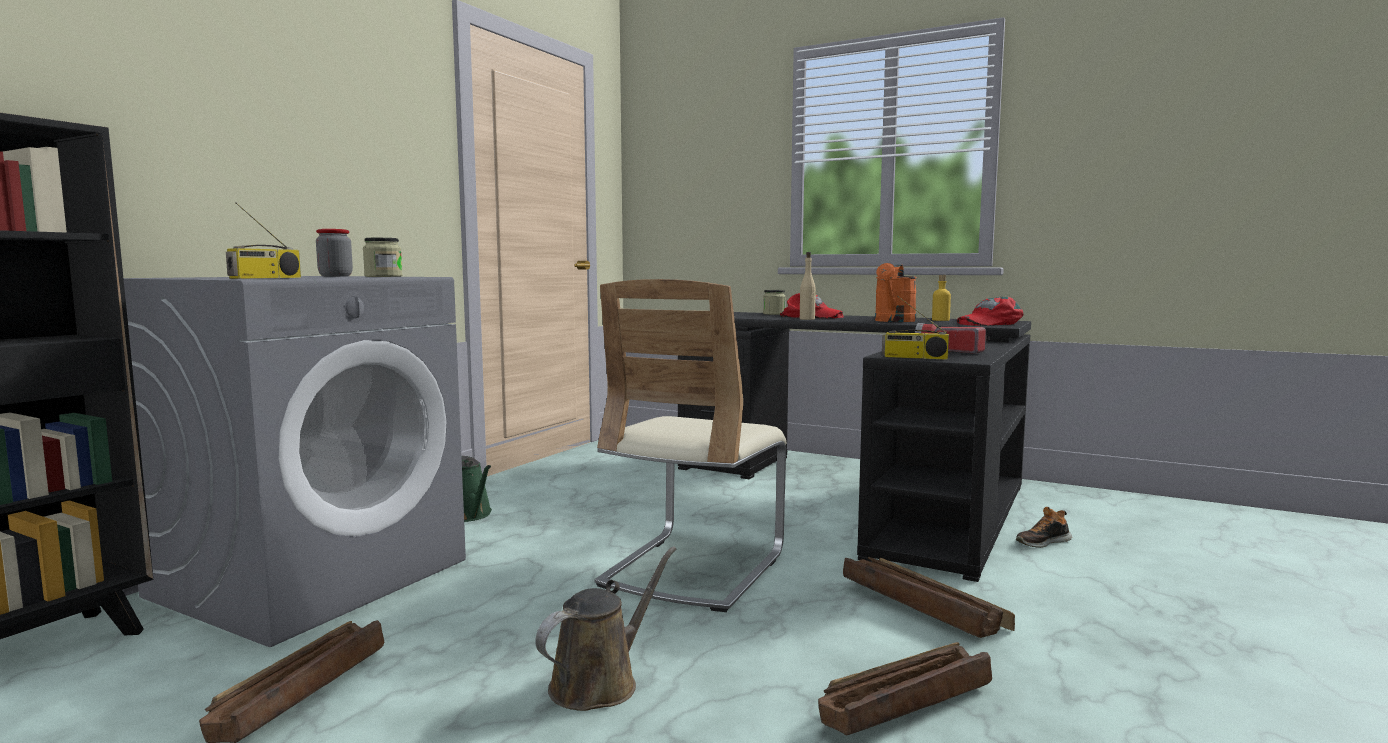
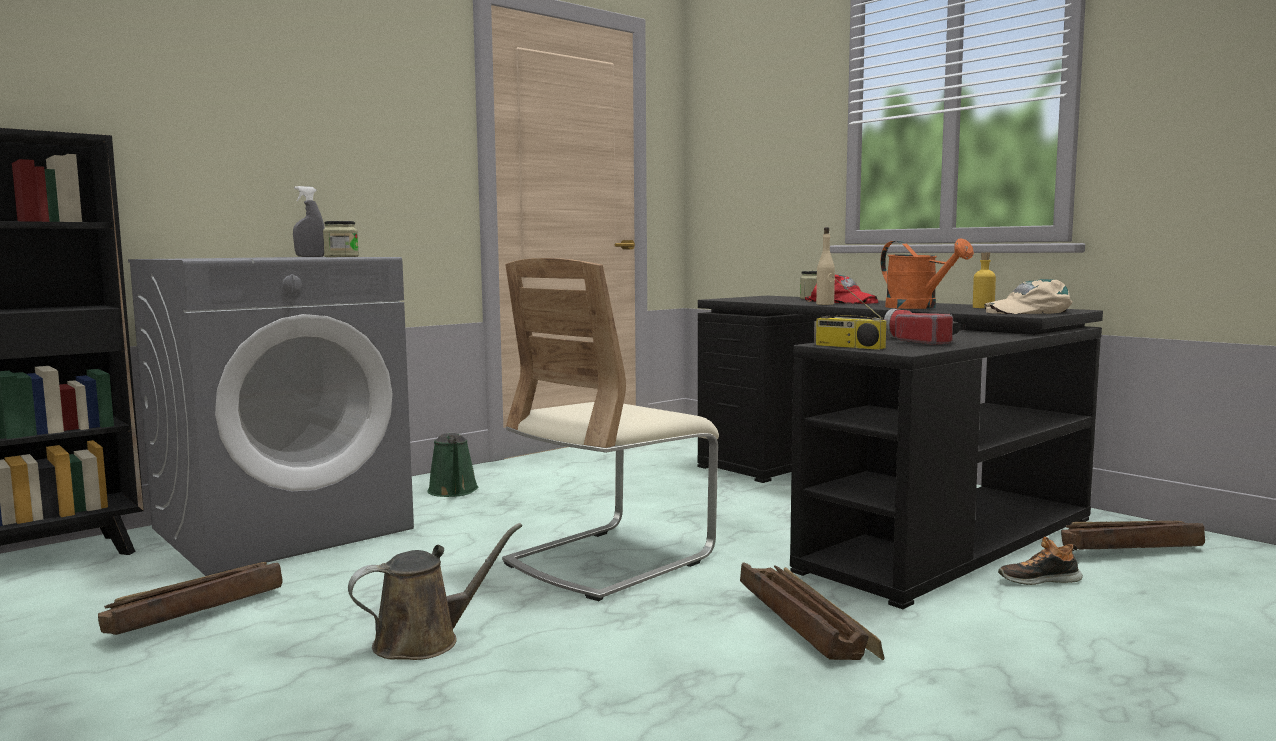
camera: 20 degrees right, 0 degrees up
(265, 278) = (224, 258): radio -> none
(335, 276) = (310, 257): jar -> grey spray bottle
(894, 321) = (918, 307): orange watering can -> orange watering can turned 75 degrees counterclockwise
(903, 704) = (679, 704): crate -> crate (1129, 549)
(989, 323) = (1028, 312): red cap -> beige cap

